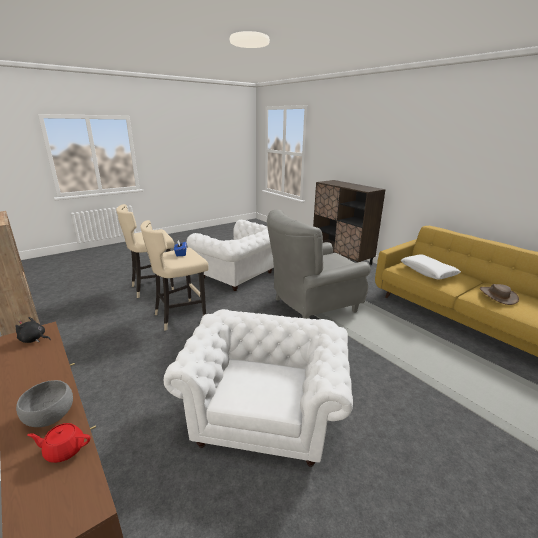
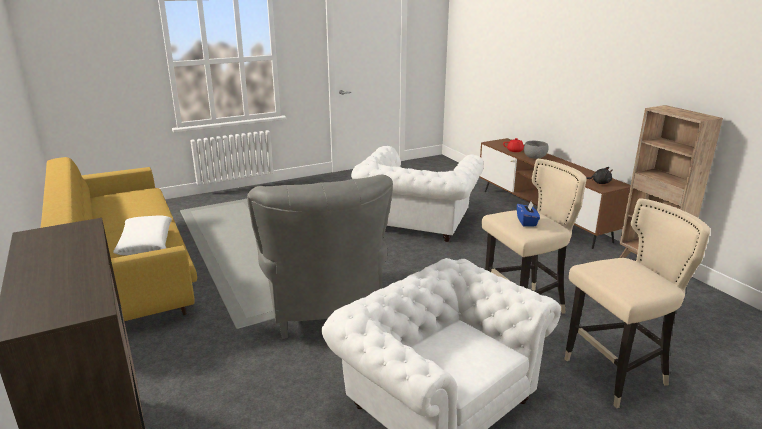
camera: 170 degrees left, 0 degrees up
(311, 306) = (322, 307): grey armchair -> grey armchair turned 90 degrees clockwise
(498, 295) = (136, 208): brown hat -> none

